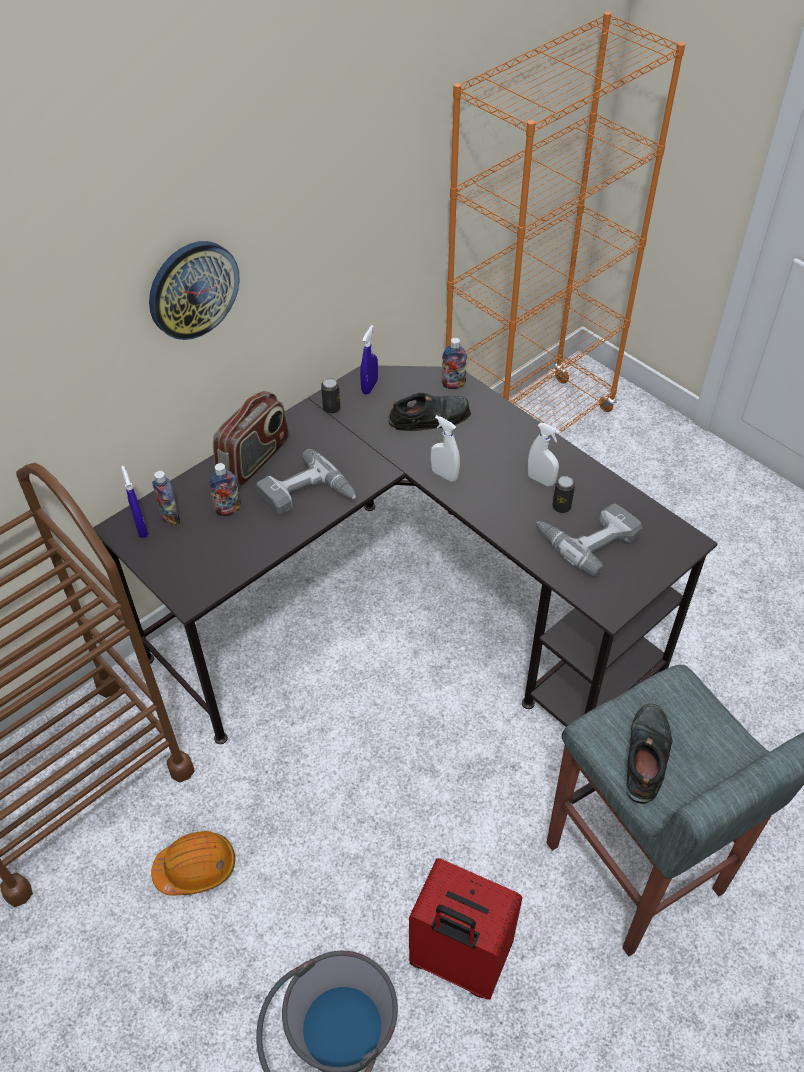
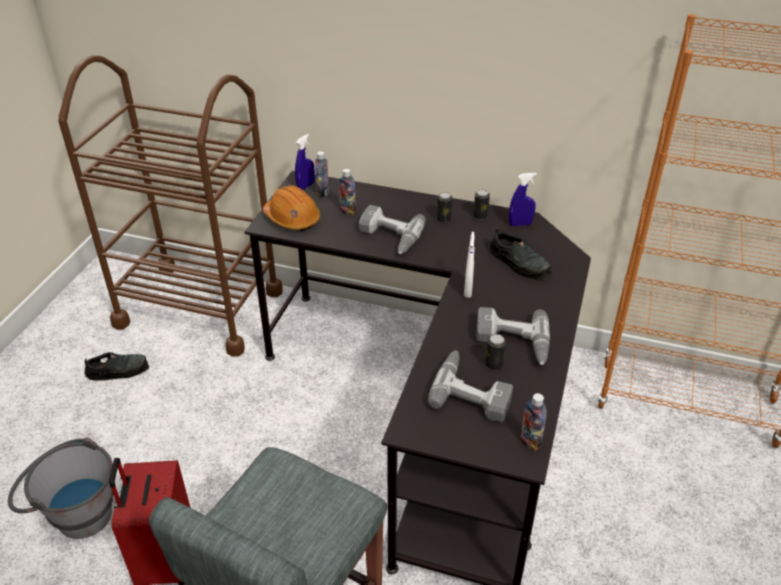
camera: 60 degrees right, 10 degrees down
(193, 289) = (407, 52): wall clock -> none
(196, 868) = (172, 389): orange hard hat -> orange hard hat (292, 219)
(255, 460) = (401, 204): radio -> none
(312, 438) = (443, 219): none -> can
(453, 385) = (567, 261): bottle -> bottle (530, 442)
(541, 480) = (512, 343): white spray bottle -> power drill
(646, 755) = (267, 502): black shoe -> black shoe (118, 370)

